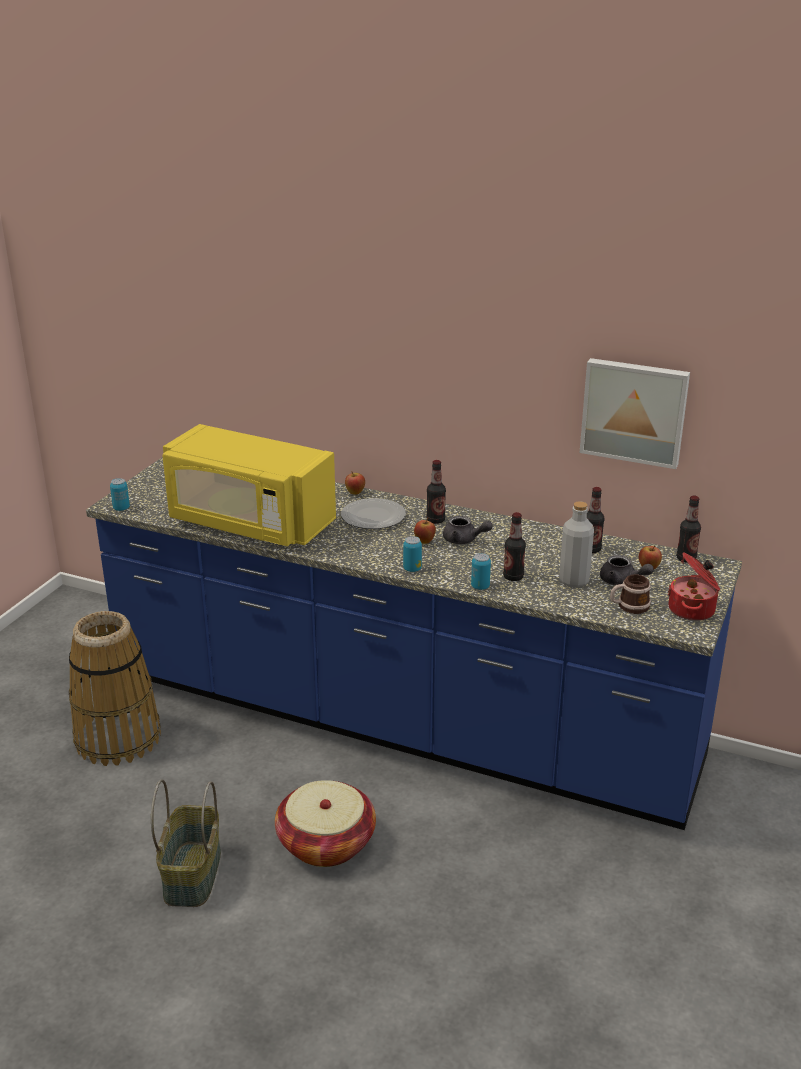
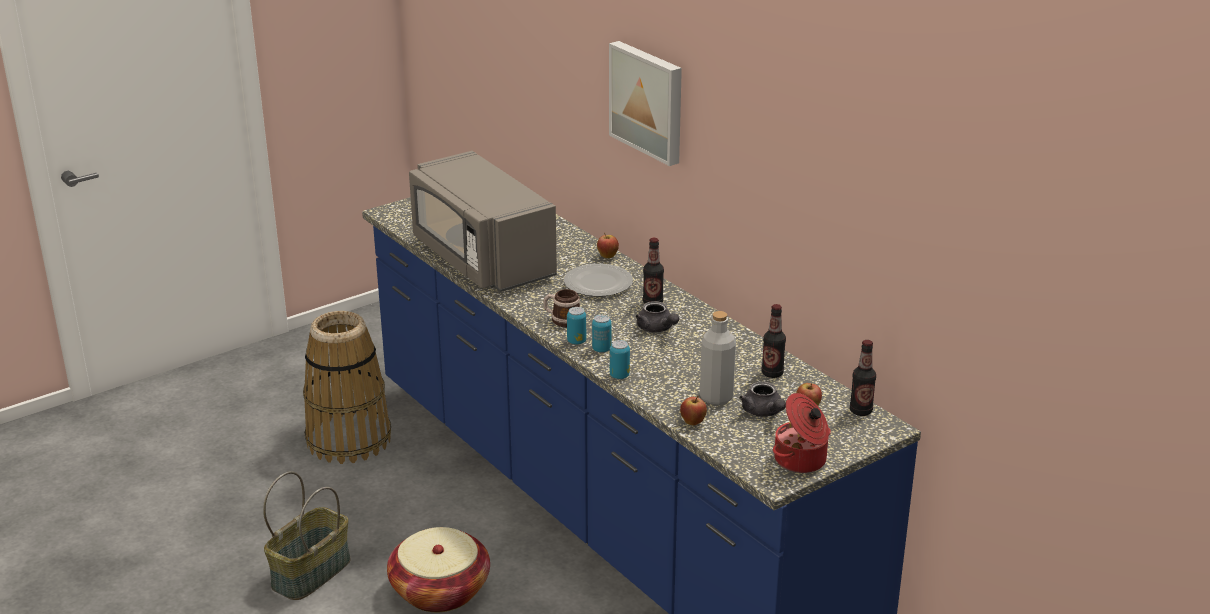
camera: 30 degrees right, 0 degrees up
(121, 508) = (390, 217): can -> can (601, 349)
(249, 523) = (482, 259): yellow microwave -> grey microwave
(424, 542) = (617, 320): apple -> apple (693, 423)
(513, 577) = (661, 376): bottle -> none
(629, 606) = (740, 437): mug -> mug (562, 320)
(634, 411) = (837, 231): picture -> picture (648, 101)

